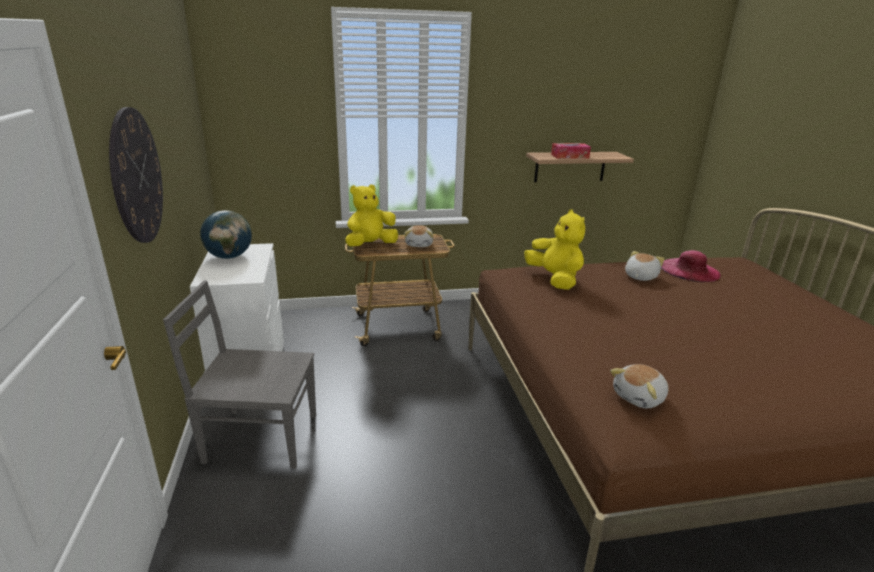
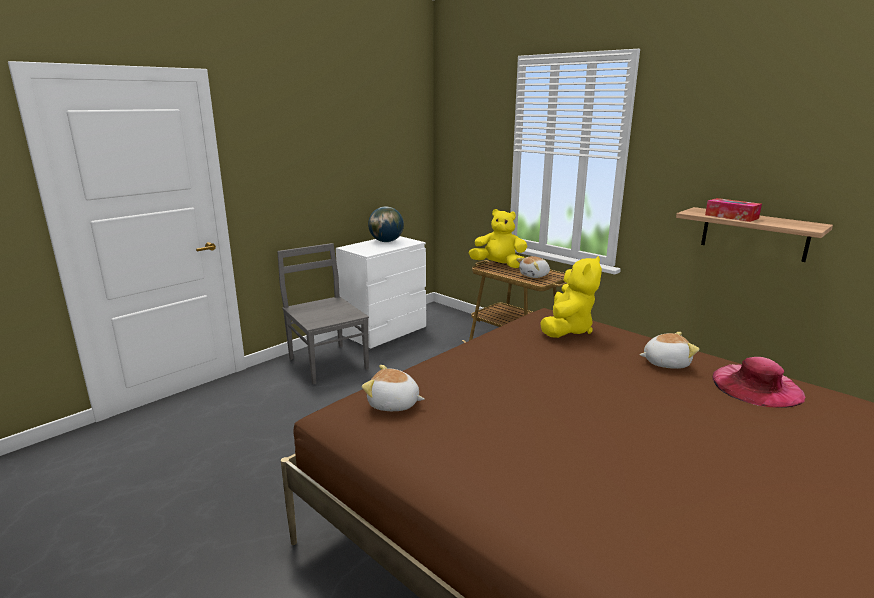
camera: 55 degrees right, 5 degrees down
(136, 176) = (290, 163): wall clock -> none

